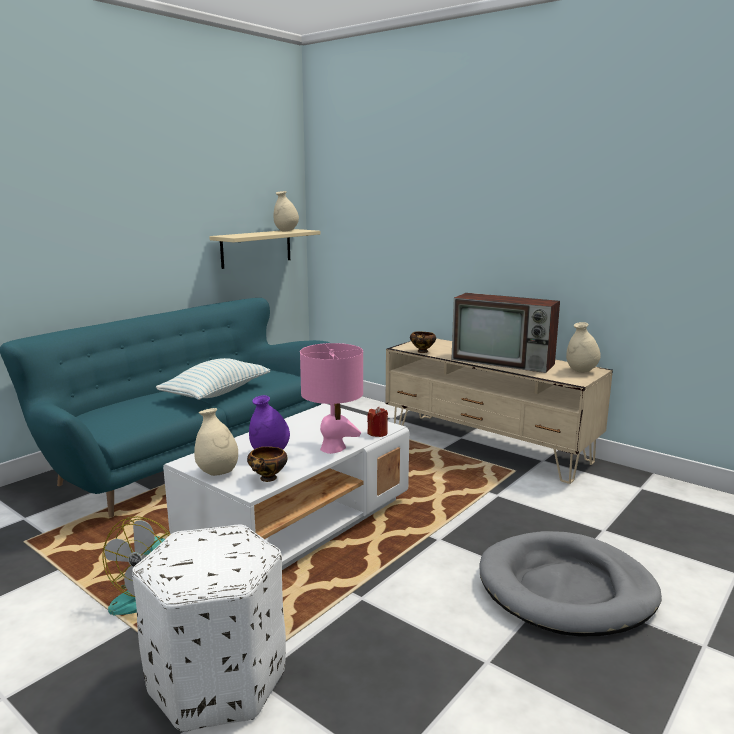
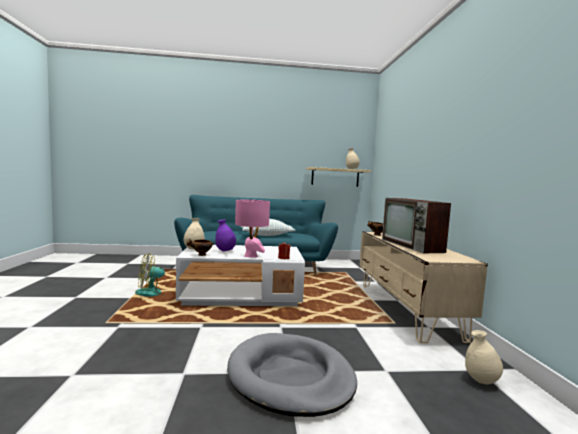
camera: 45 degrees right, 10 degrees down
(217, 680) = (111, 321): white ottoman -> none
(581, 371) = (454, 258): beige vase -> beige vase (481, 381)

